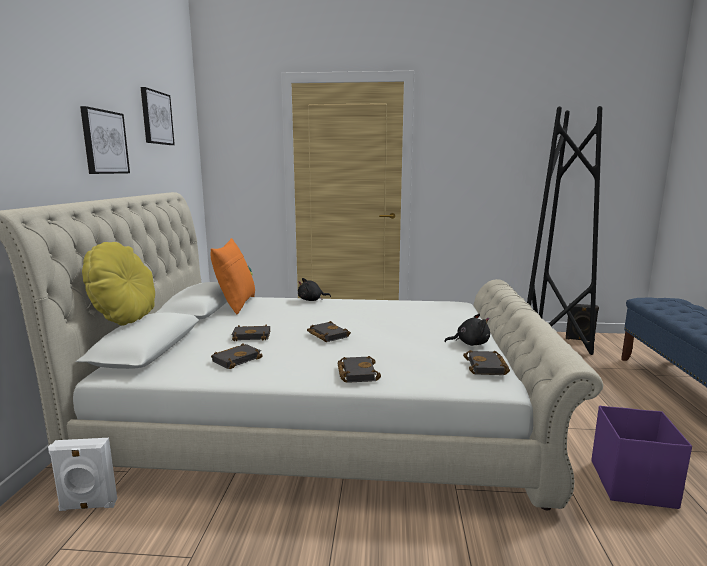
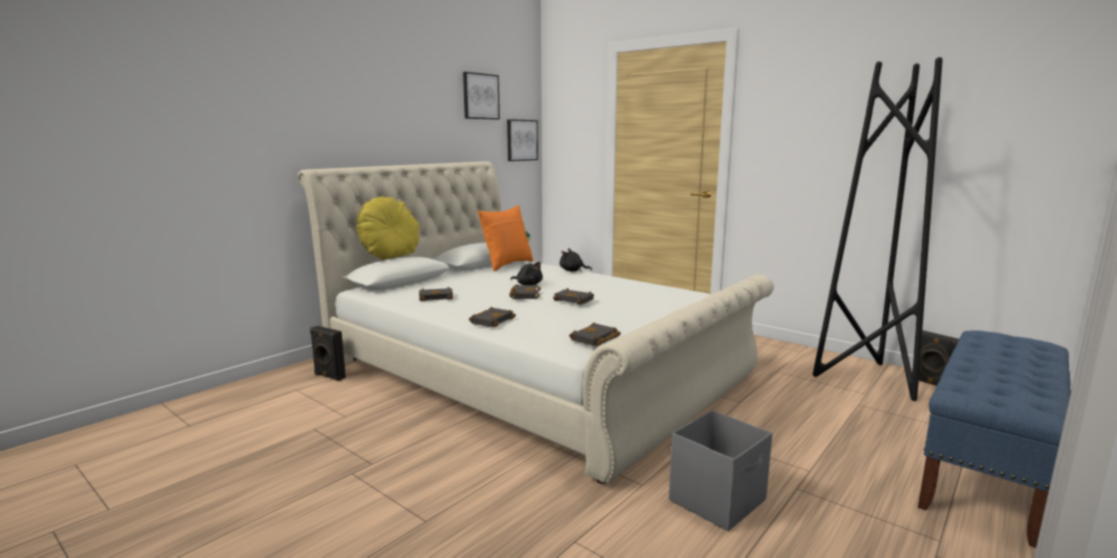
camera: 35 degrees right, 0 degrees up
(88, 506) = (329, 376): white speaker -> black speaker
(104, 142) = (415, 120): picture -> picture (521, 140)
(252, 336) = (475, 286): black book -> black book (575, 300)
(470, 343) = (628, 323): black plush toy -> black plush toy (528, 284)
(632, 483) = (718, 500): purple storage box -> grey storage box

